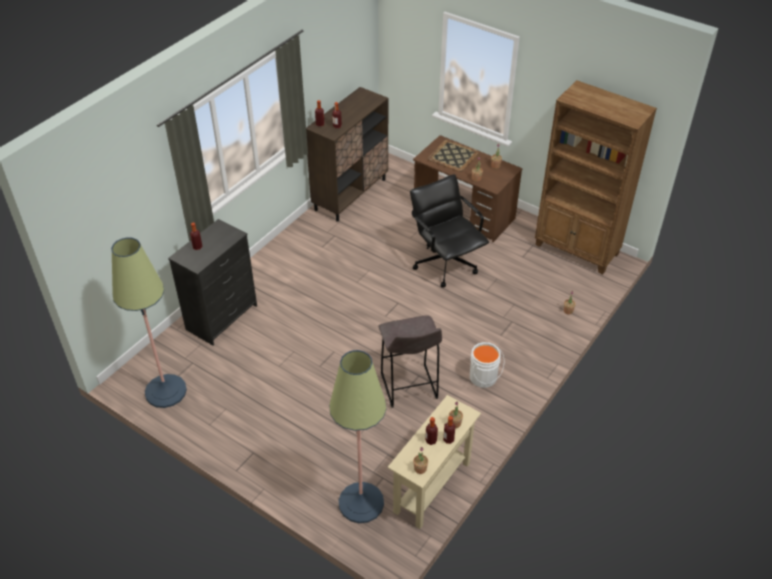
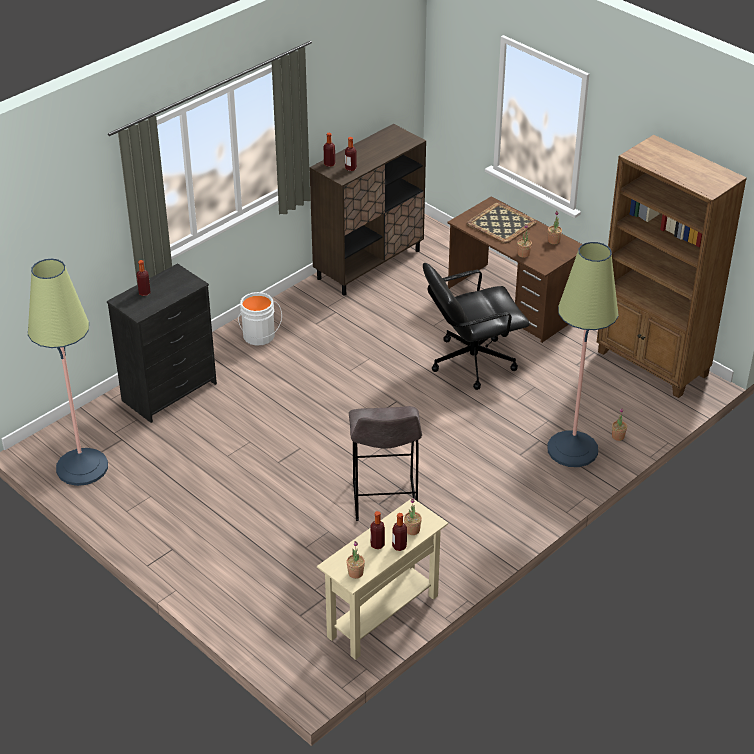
camera: 10 degrees right, 5 degrees down
(361, 503) = (290, 621): floor lamp -> floor lamp (572, 449)
(445, 263) = (471, 361): black office chair -> black office chair turned 90 degrees counterclockwise
(484, 378) = (484, 502): white bucket -> white bucket (259, 337)

